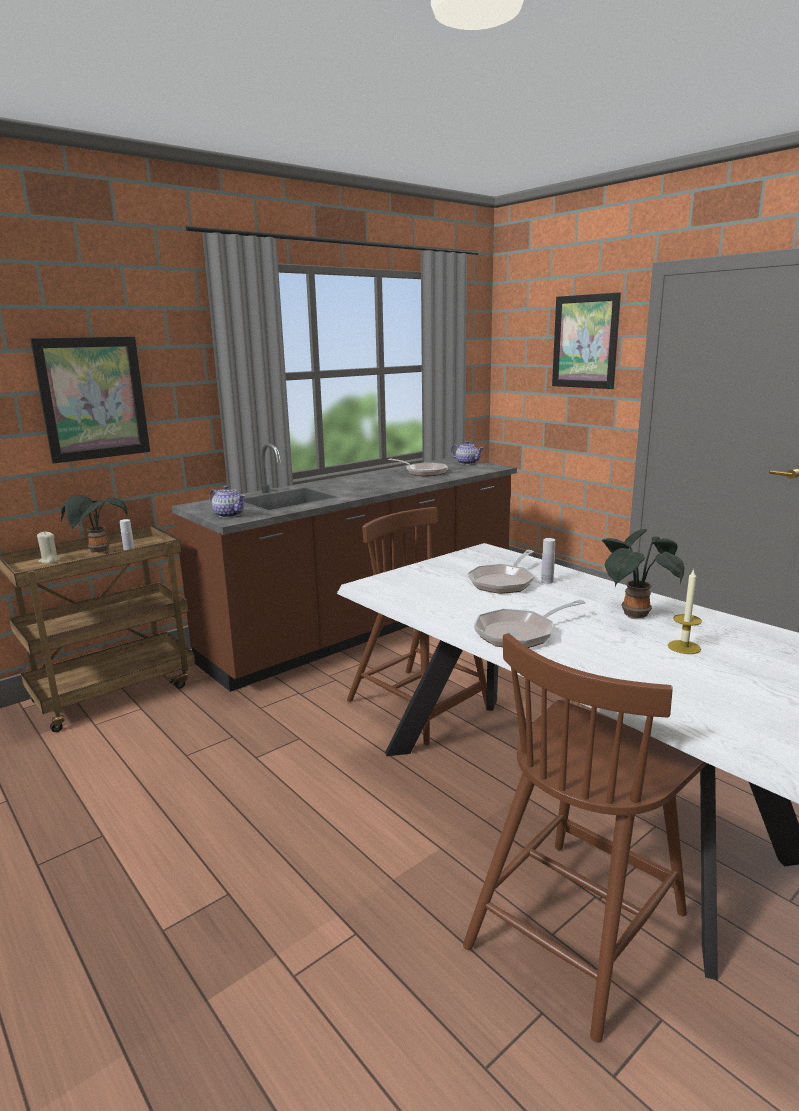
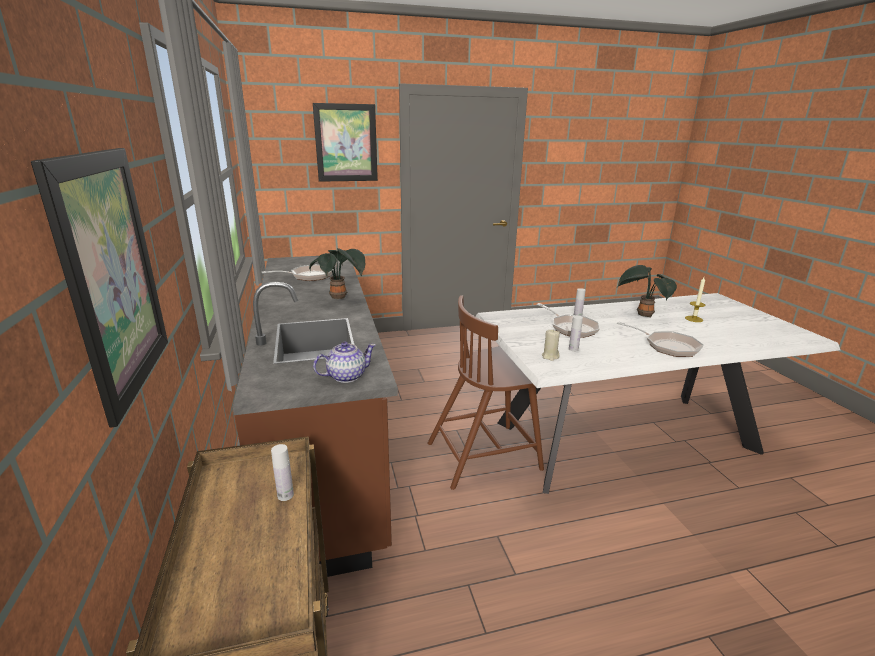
camera: 65 degrees left, 5 degrees up
(49, 561) = (202, 595): beige candle -> beige candle (550, 356)
(98, 551) = (219, 527): potted plant -> potted plant (340, 297)
(435, 589) = (573, 349): none -> white bottle
(467, 463) = (303, 260): teapot -> none
(520, 633) = (667, 346): frying pan -> frying pan turned 45 degrees counterclockwise
(578, 926) = (732, 476): brown chair -> none

